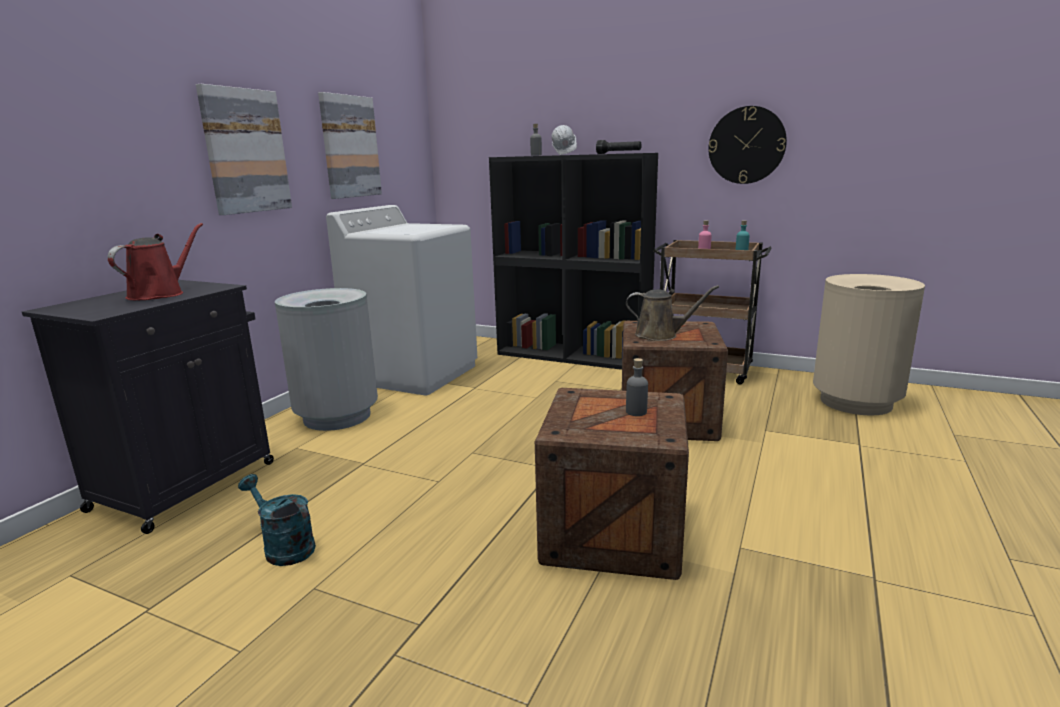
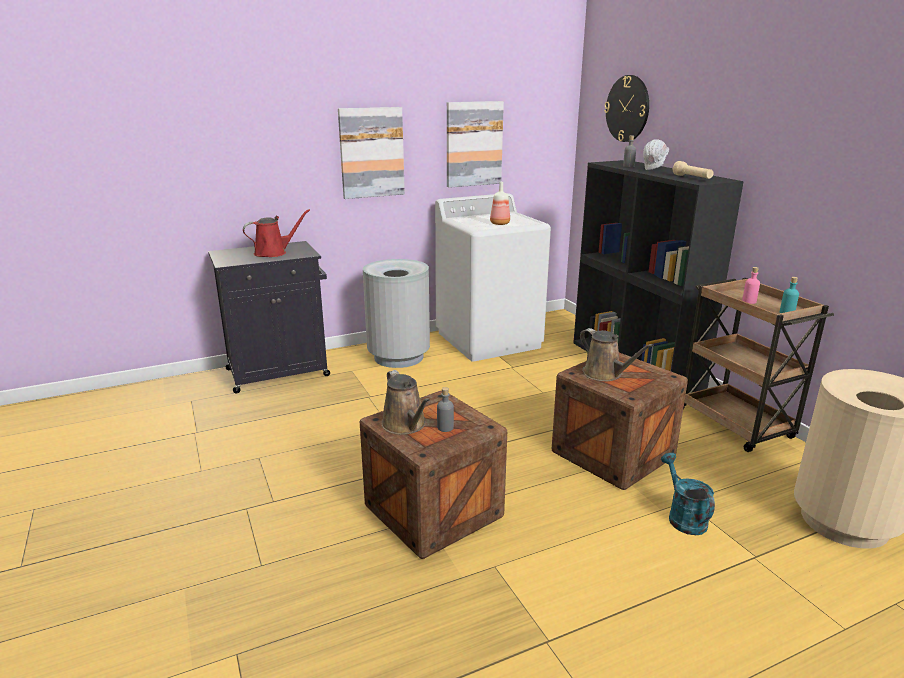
camera: 40 degrees right, 5 degrees up
(284, 547) = (274, 429): turquoise watering can -> turquoise watering can (683, 517)
(422, 229) = (499, 224): none -> bottle
(597, 425) = (406, 425): none -> brown watering can
(618, 153) = (692, 178): black flashlight -> beige flashlight
(746, 145) = (832, 190): wall clock -> wall clock (627, 108)

